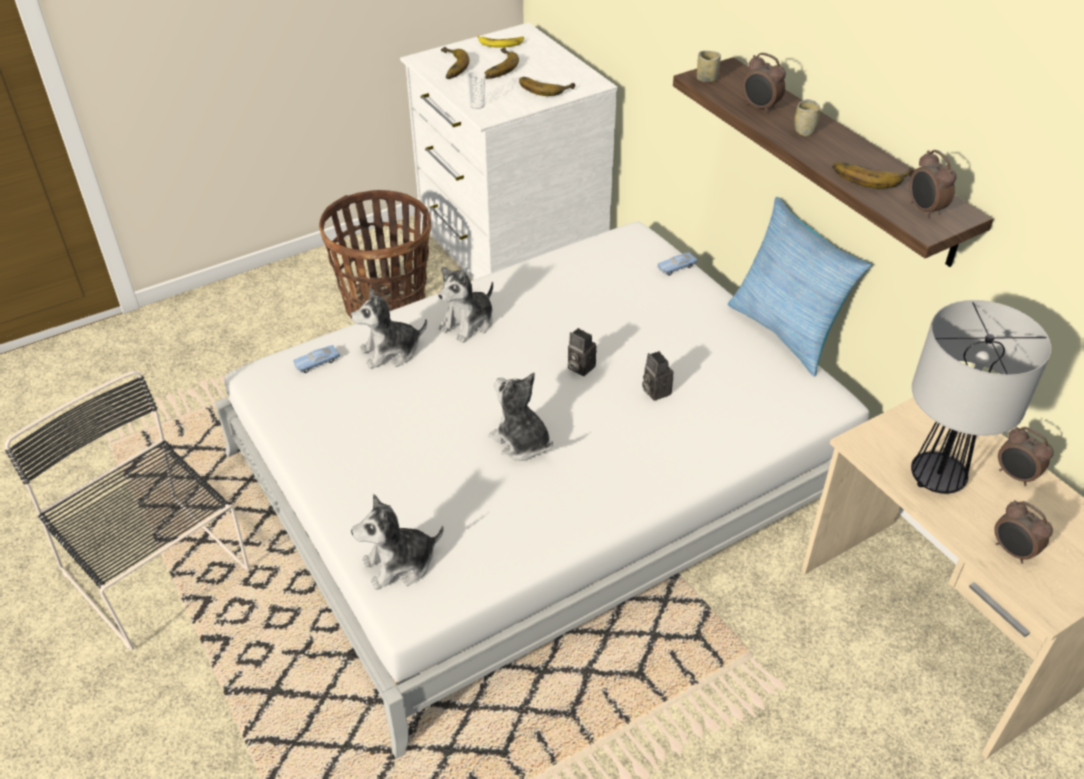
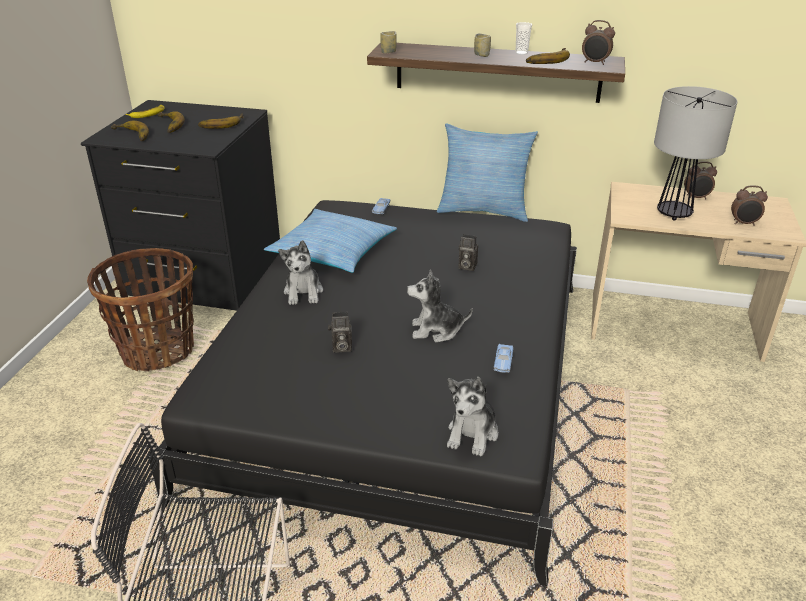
camera: 45 degrees left, 10 degrees down
(317, 363) = (230, 367): blue toy car -> blue toy car (503, 362)
(391, 352) = (275, 333): plush toy -> none
(477, 105) = (190, 146): cup -> cup (521, 53)
(510, 247) = (204, 277): white dresser -> black dresser
(541, 475) = (402, 380): white bed -> black bed
(557, 292) = (332, 251): none -> pillow
(579, 367) = (408, 278): camera -> camera (340, 347)
(760, 108) = (441, 54): alarm clock -> none

